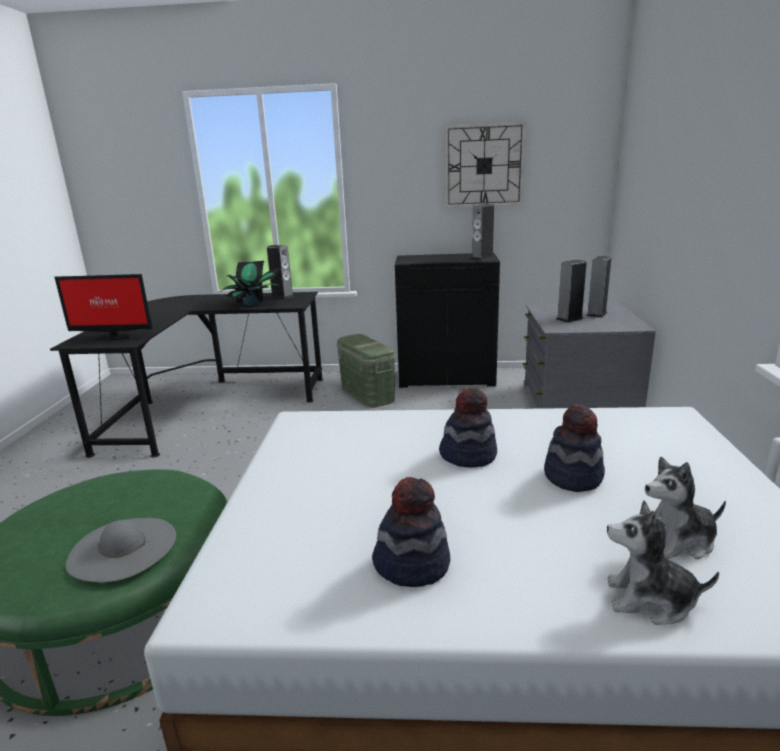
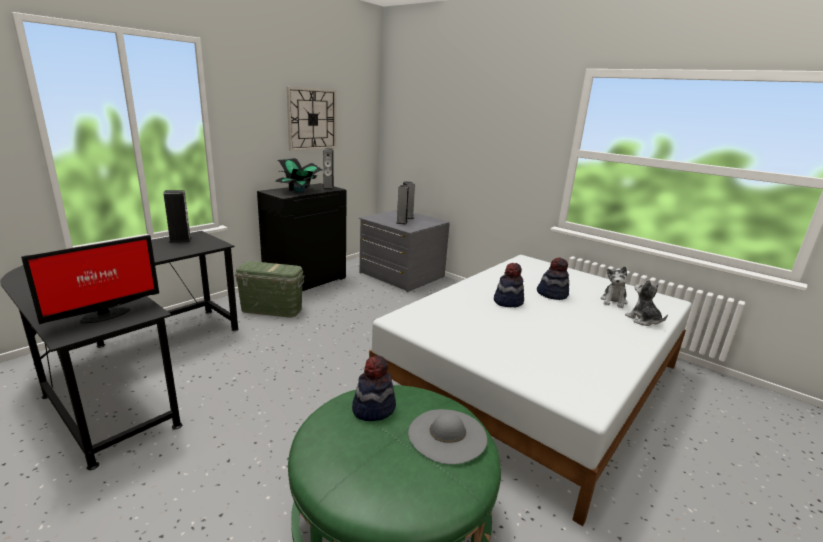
camera: 55 degrees left, 0 degrees up
(252, 304) = (169, 252): potted plant -> potted plant (299, 191)
(412, 564) = (588, 347): hat -> hat (373, 408)
(650, 600) = (643, 320): plush toy -> plush toy turned 105 degrees clockwise

